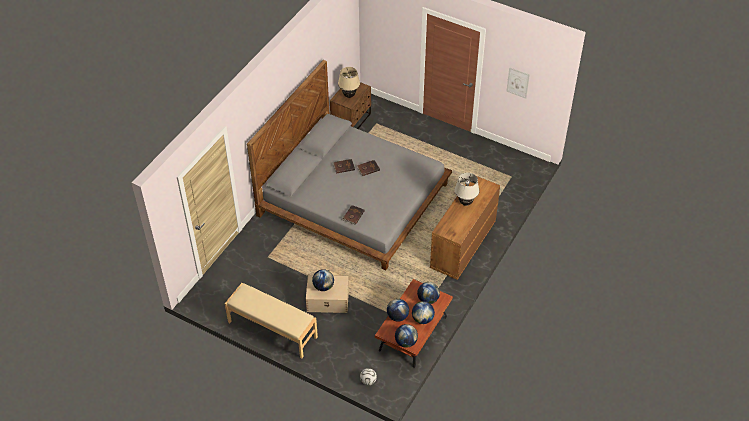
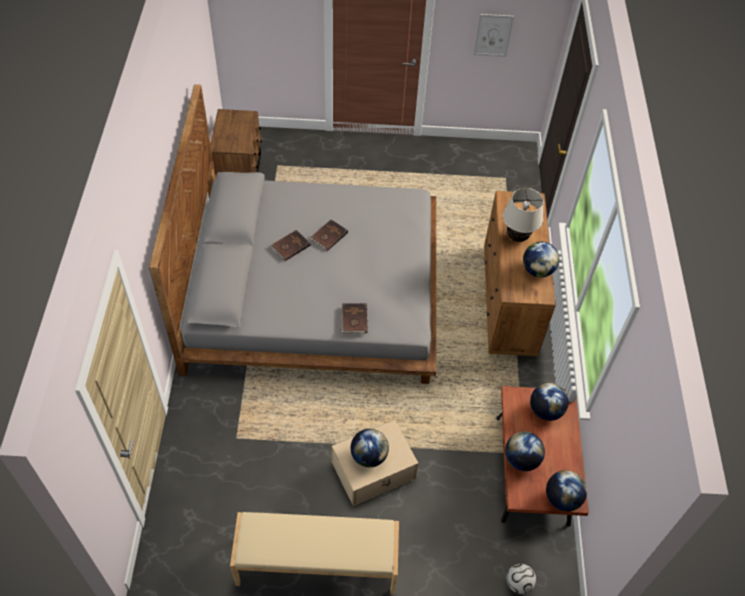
camera: 30 degrees left, 5 degrees up
(349, 95) = (234, 135): beige table lamp -> none
(422, 319) = (559, 447): globe -> globe (537, 270)

